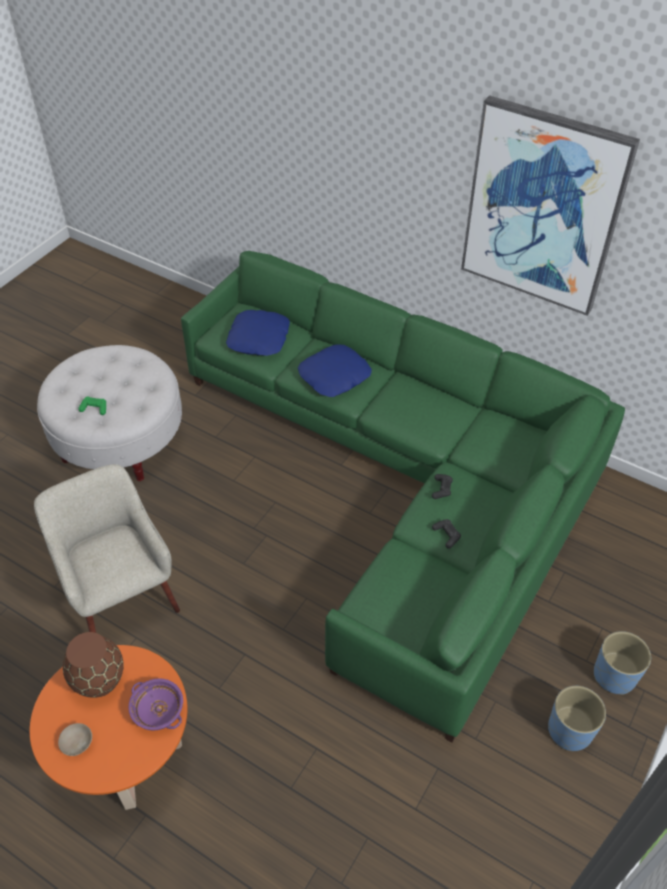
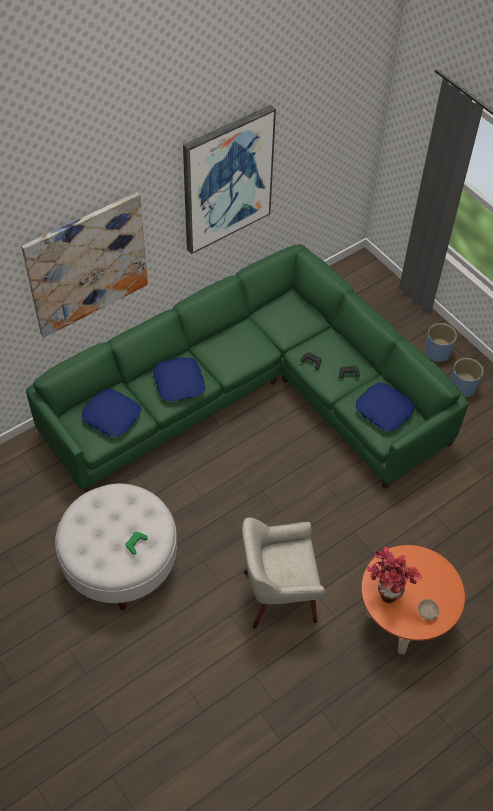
camera: 70 degrees left, 5 degrees up
(99, 680) = (386, 590): brown vase -> potted plant
(157, 711) = (419, 562): purple bowl -> none
(340, 168) = (87, 265): none -> picture
(406, 595) = (384, 410): none -> blue pillow

